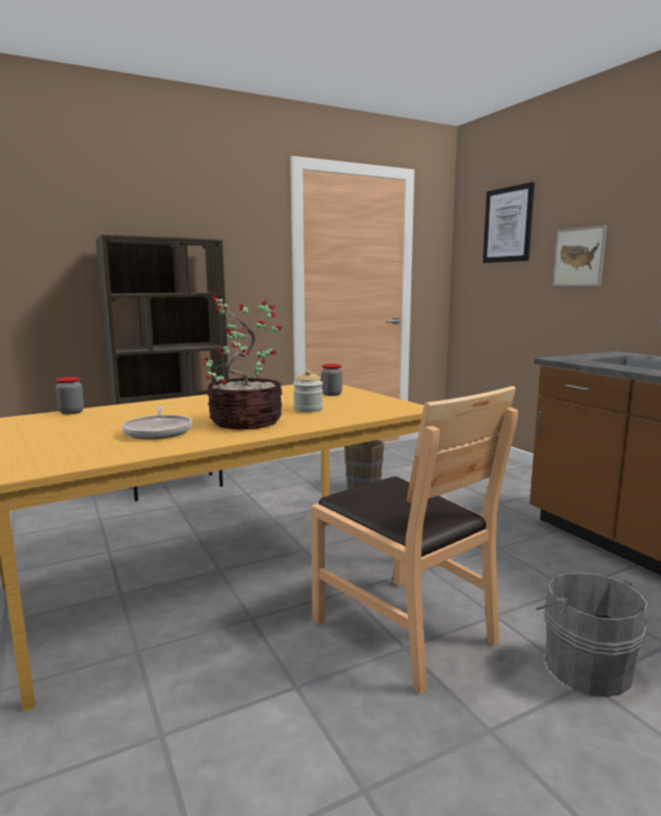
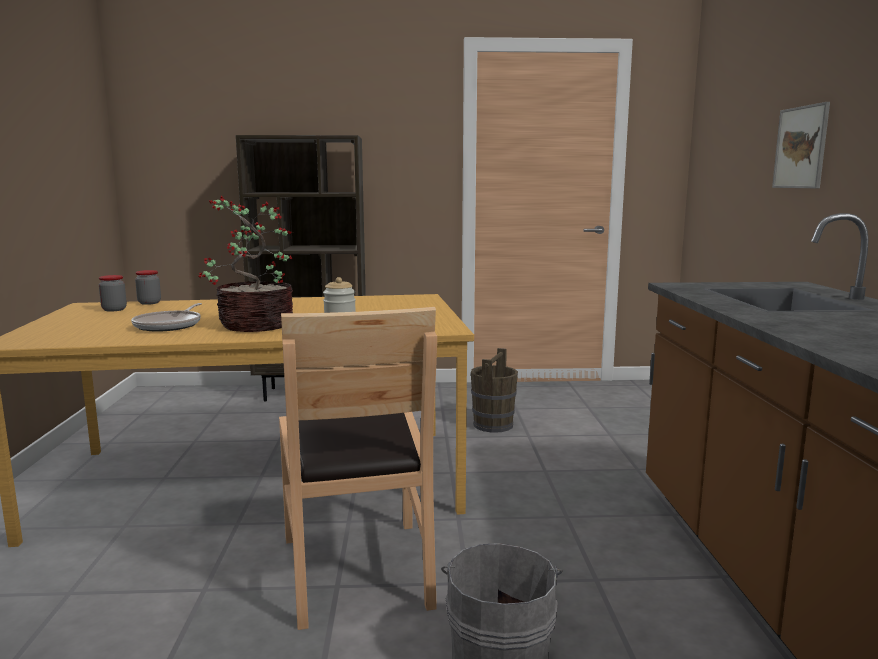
camera: 25 degrees right, 0 degrees up
(331, 394) = (402, 308): jar -> jar (114, 309)
(508, 225) = (738, 104): picture -> none

